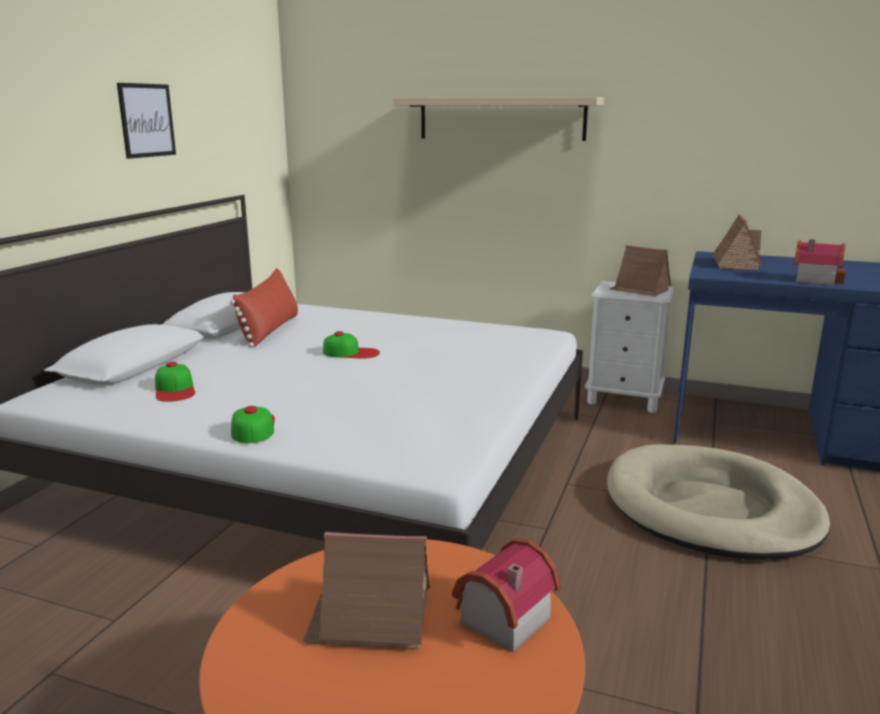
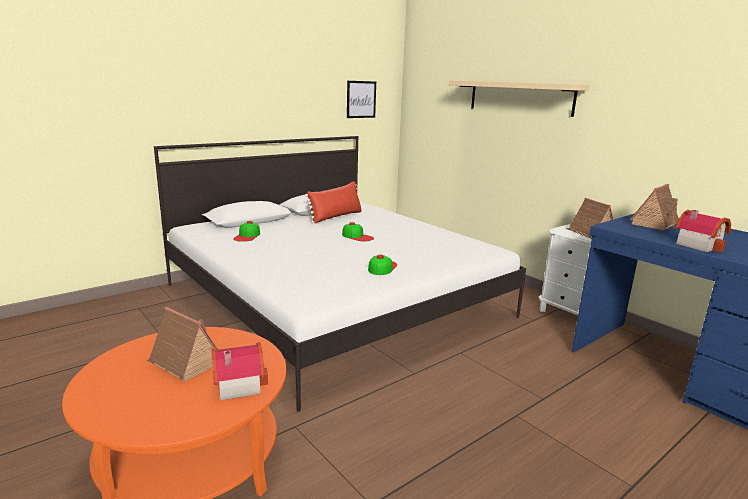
camera: 30 degrees right, 0 degrees up
(147, 120) = (293, 88): picture -> picture (361, 99)
(252, 427) = (252, 261): cap -> cap (382, 267)
(710, 509) = (542, 400): beige dog bed -> none

